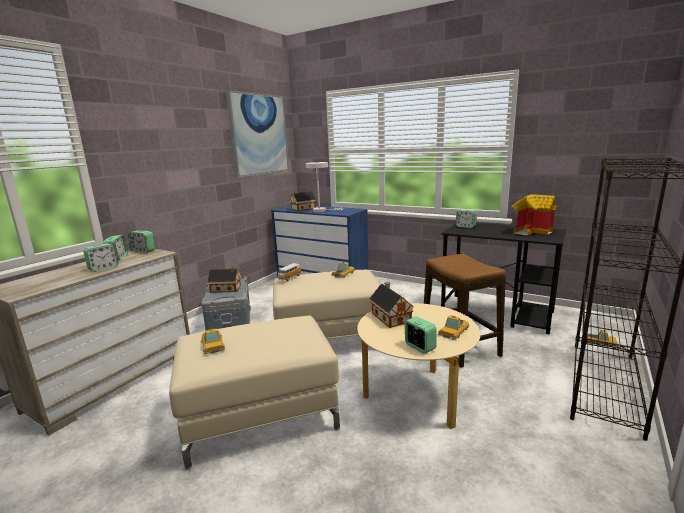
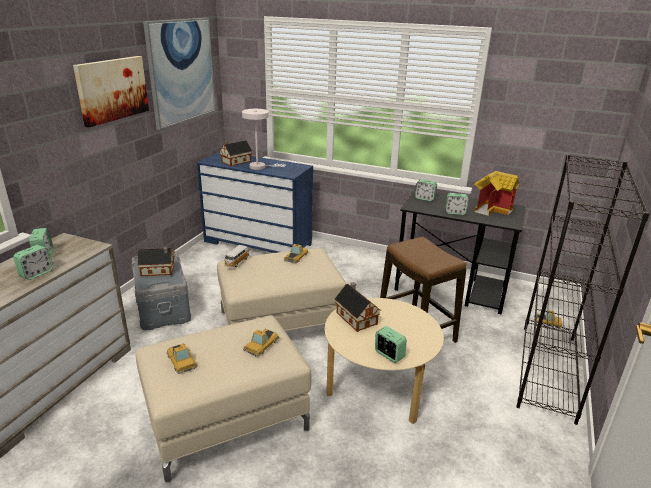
camera: 10 degrees left, 10 degrees up
(143, 251) = (70, 242): alarm clock -> alarm clock (455, 212)
(196, 139) = (112, 89): none -> picture
(453, 331) = (418, 335): toy car -> toy car (261, 345)

